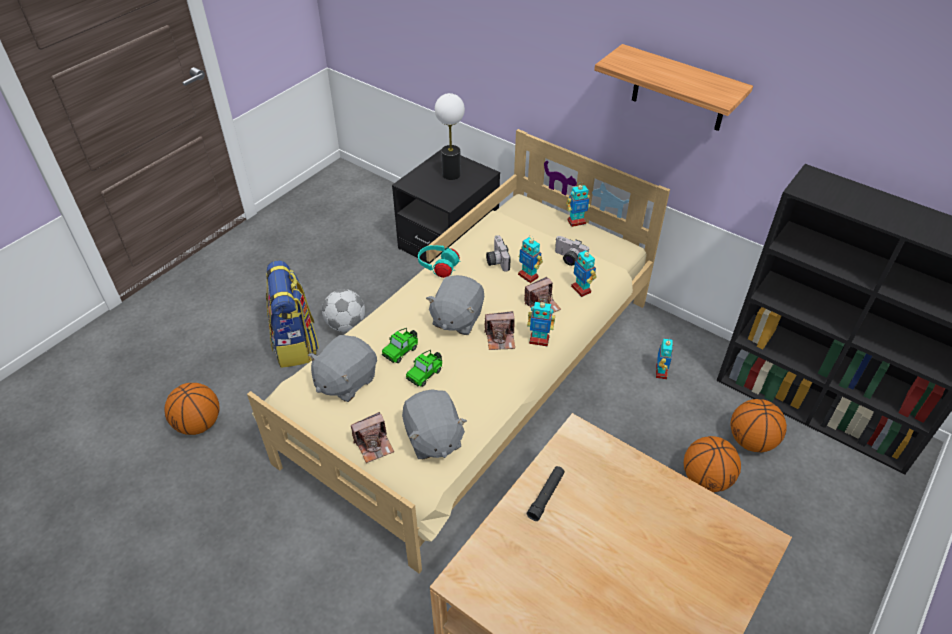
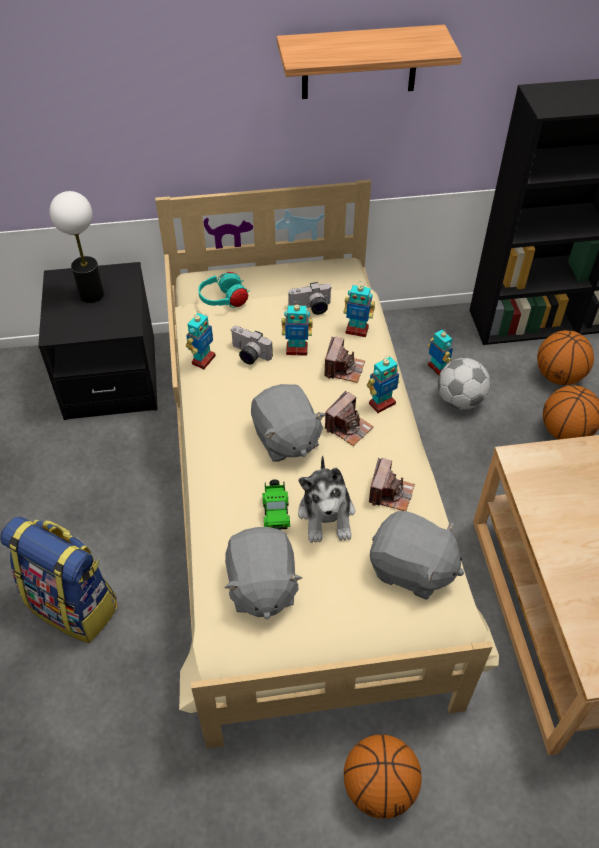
camera: 45 degrees left, 5 degrees up
(198, 424) = (69, 784): basketball -> basketball (379, 787)
(346, 324) = (105, 541): football -> football (459, 400)
(374, 445) = (370, 623): camera -> camera (390, 493)
(426, 373) = (327, 514): toy car -> plush toy
(439, 268) = (203, 401): turquoise headphones -> turquoise headphones (224, 301)
(546, 496) = (566, 535): black flashlight -> none
(576, 222) = (272, 268): toy robot -> toy robot (203, 360)

